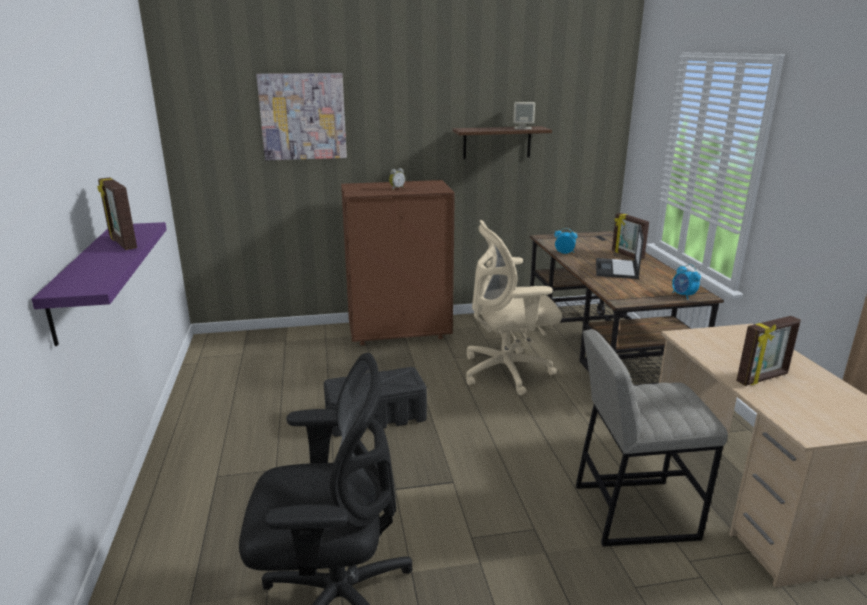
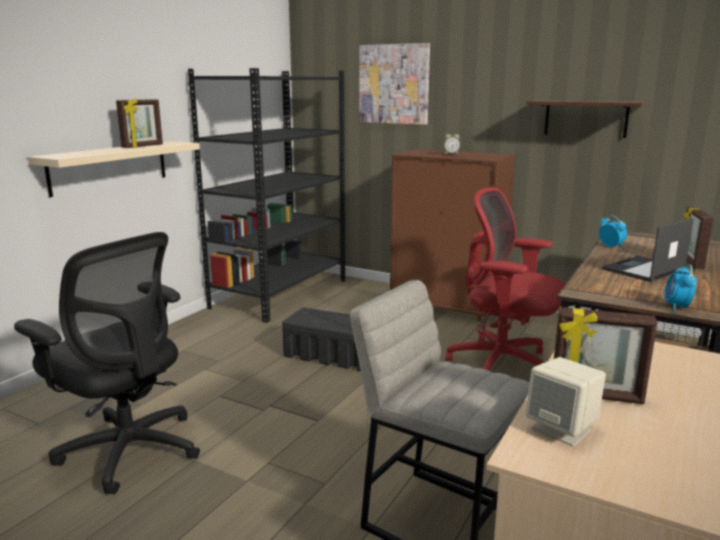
camera: 40 degrees right, 5 degrees down
(83, 280) = (109, 167): purple shelf -> beige shelf
(122, 243) = (143, 146): picture frame -> picture frame turned 150 degrees counterclockwise
(223, 371) = (280, 293): none -> black bookcase
(511, 370) = (507, 363): beige office chair -> red office chair
(523, 128) = (611, 101): beige speaker -> beige speaker (562, 429)

